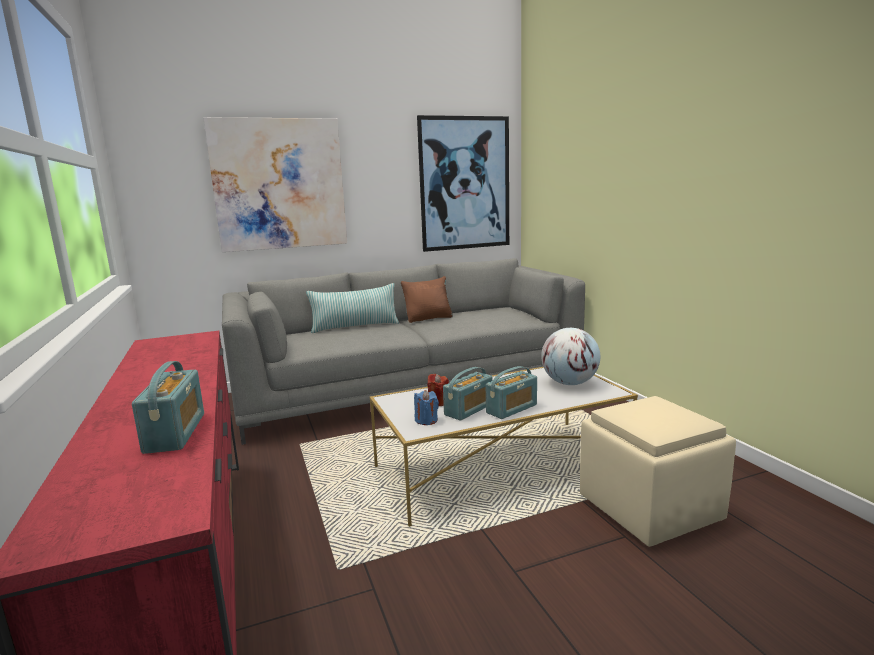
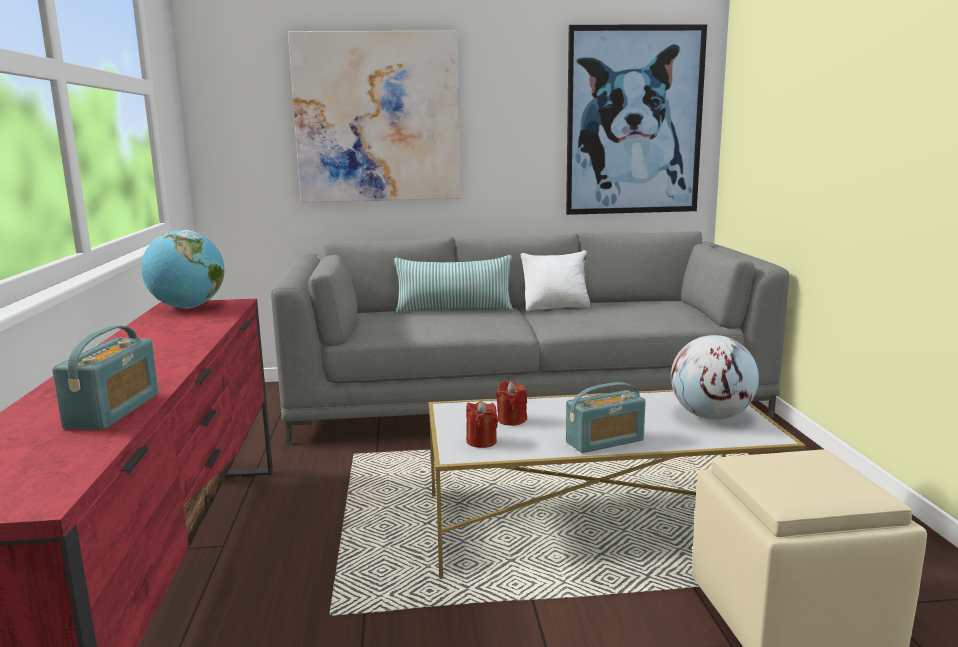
camera: 15 degrees right, 0 degrees up
(165, 342) = (188, 307): none -> globe
(426, 420) = (481, 441): blue candle -> red candle
(428, 319) = (556, 308): brown pillow -> white pillow
(469, 410) = (545, 435): radio -> none

